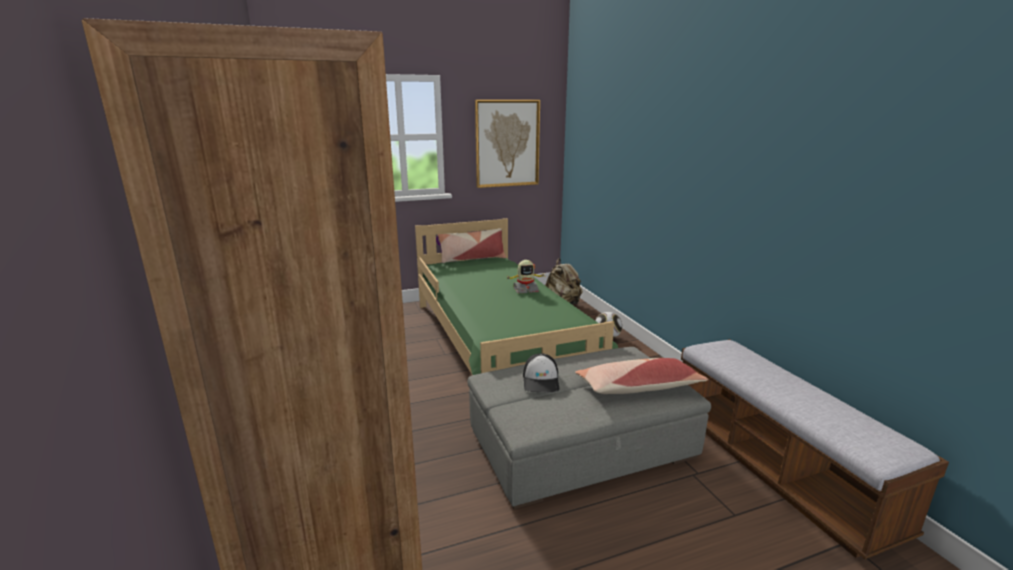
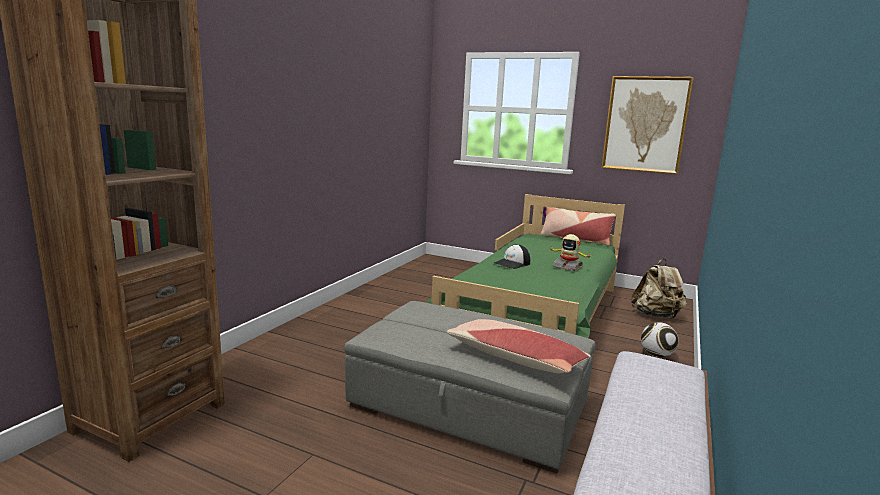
camera: 45 degrees right, 5 degrees down
(541, 381) = (446, 320): cap -> cap (512, 263)

